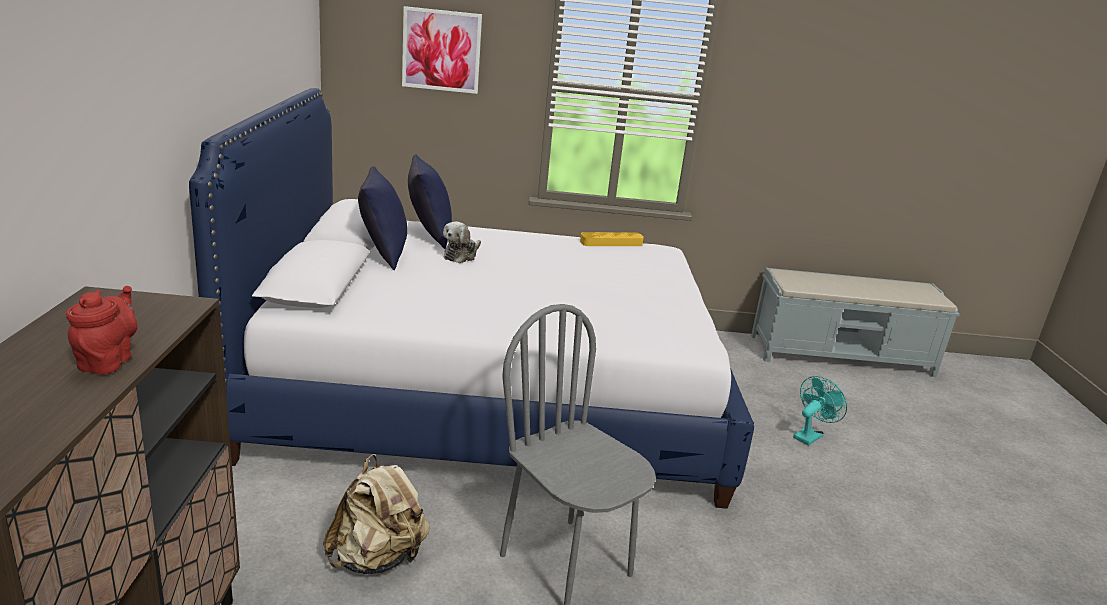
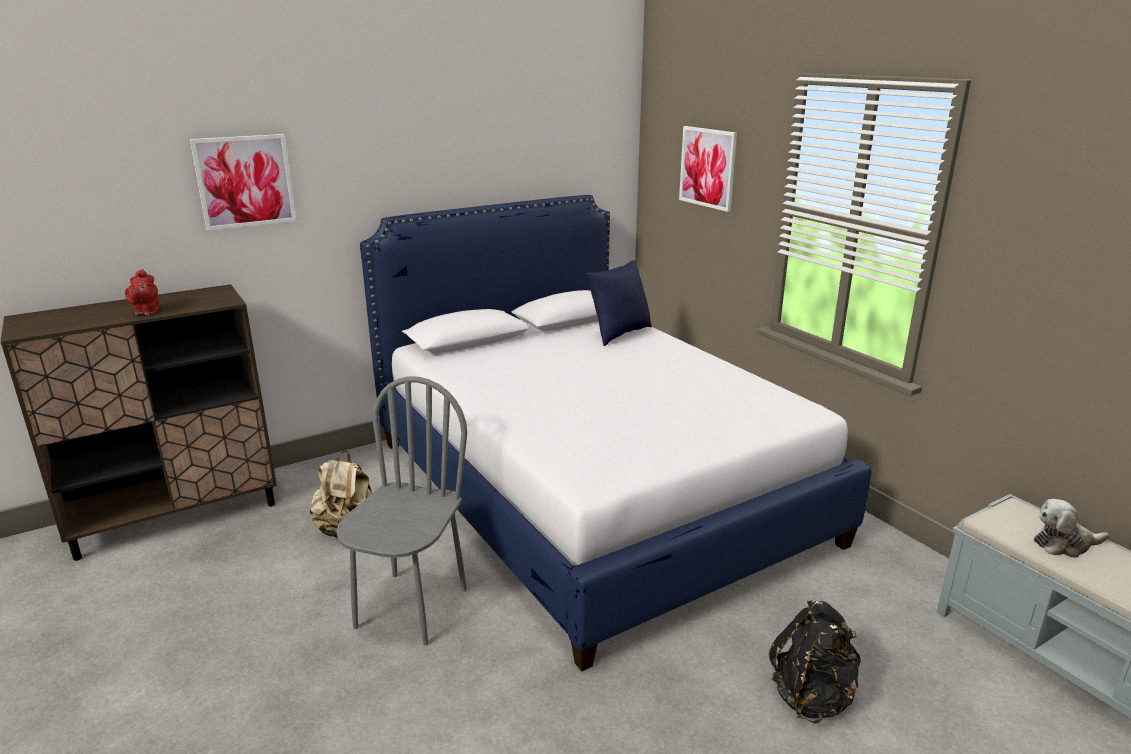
camera: 60 degrees right, 0 degrees up
(75, 101) = (245, 181): none -> picture
(108, 361) = (147, 312): red teapot -> red teapot turned 105 degrees clockwise
(382, 254) = (552, 336): blue pillow -> none
(461, 255) = (603, 354): plush toy -> plush toy (1064, 544)
(611, 243) = (764, 387): yellow tray -> none
(810, 435) = (812, 696): turquoise fan -> black backpack

